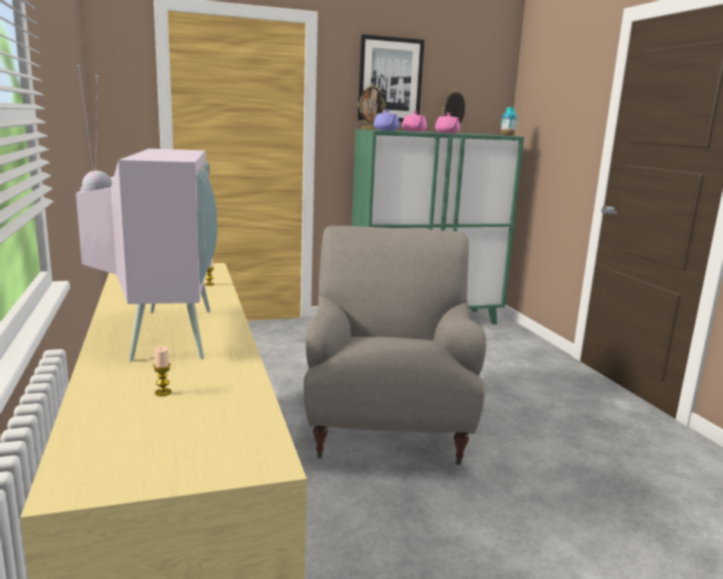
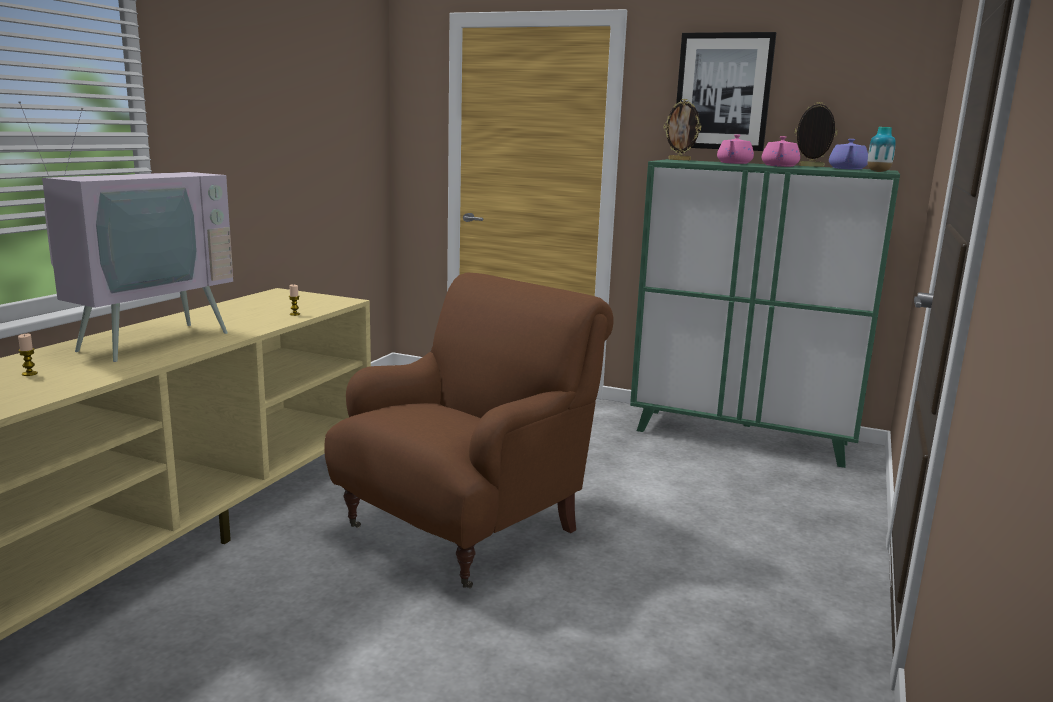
camera: 40 degrees right, 0 degrees up
(386, 130) = (683, 161): purple teapot -> purple teapot (847, 169)
(387, 428) = (467, 527): grey armchair -> brown armchair

